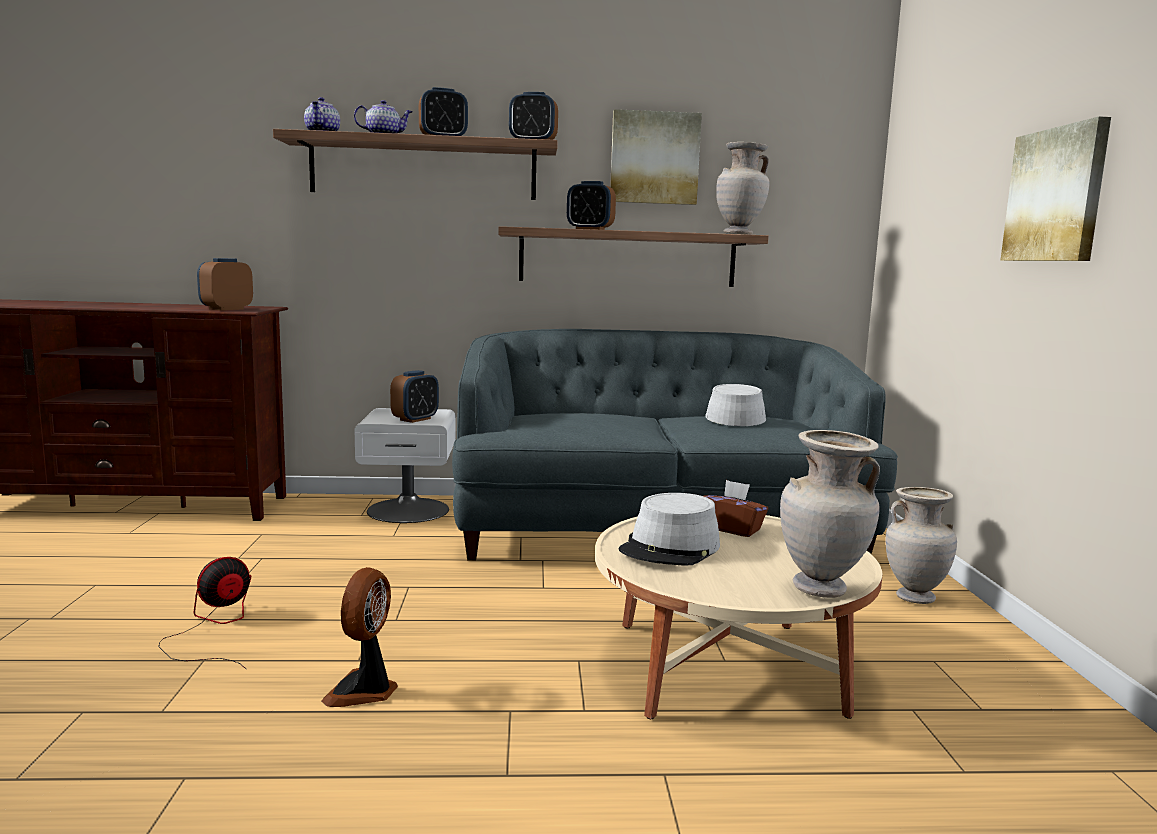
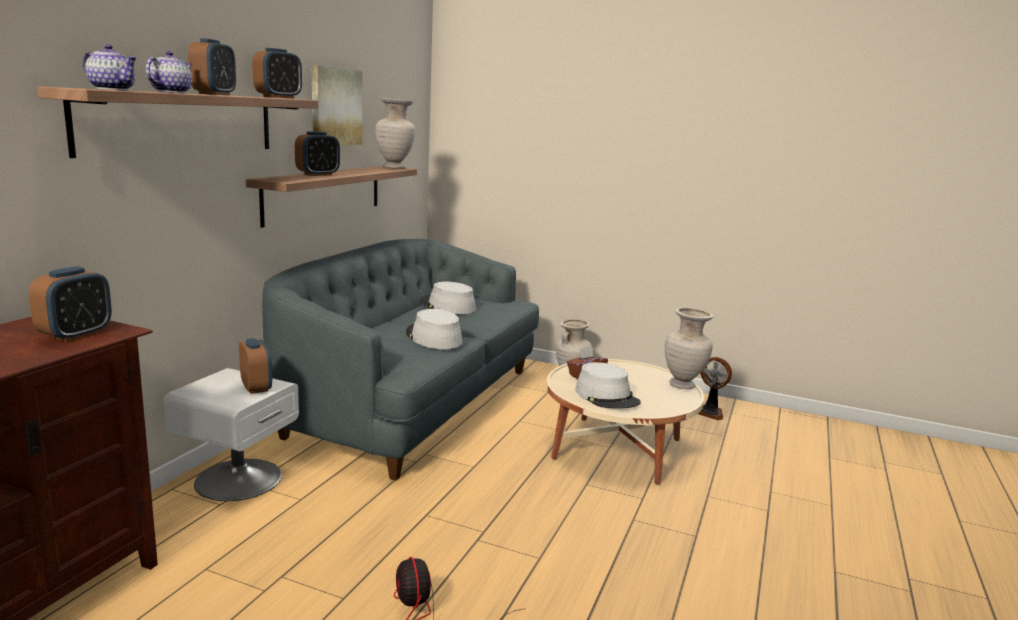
camera: 65 degrees left, 5 degrees up
(226, 309) = (75, 334): alarm clock -> alarm clock turned 120 degrees counterclockwise
(364, 691) = (585, 563): fan -> fan (709, 412)
(610, 426) = (433, 337): none -> grey hat
(1056, 195) = (621, 161): picture -> none

